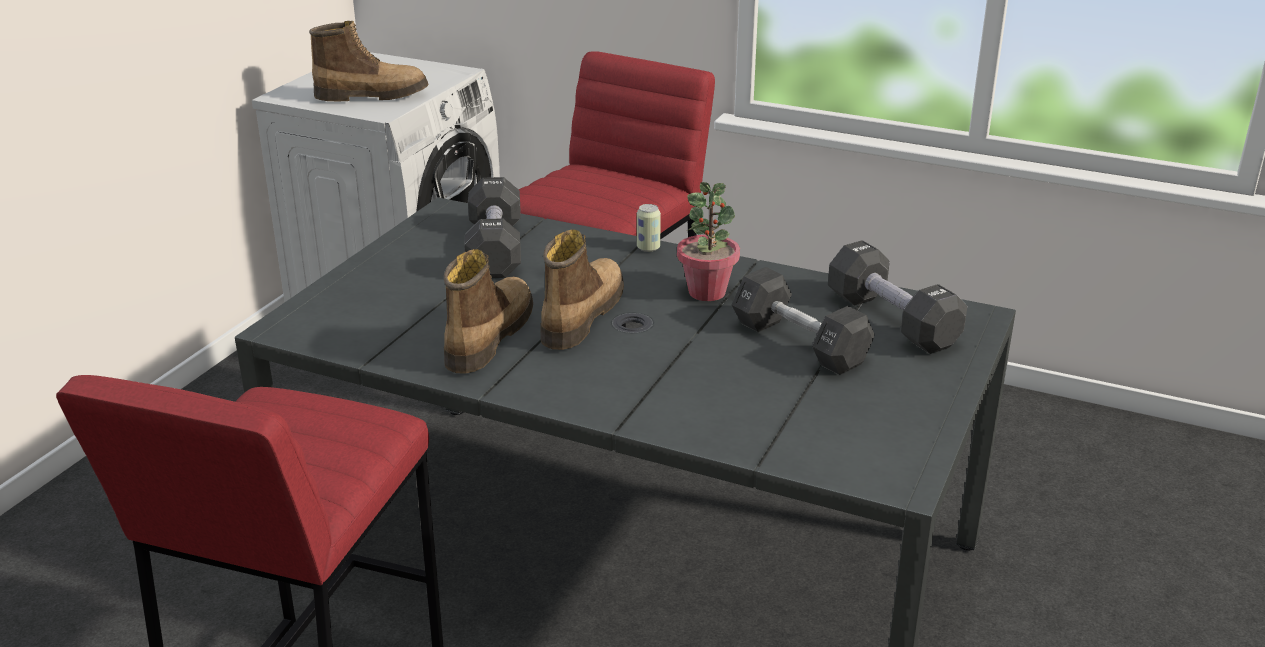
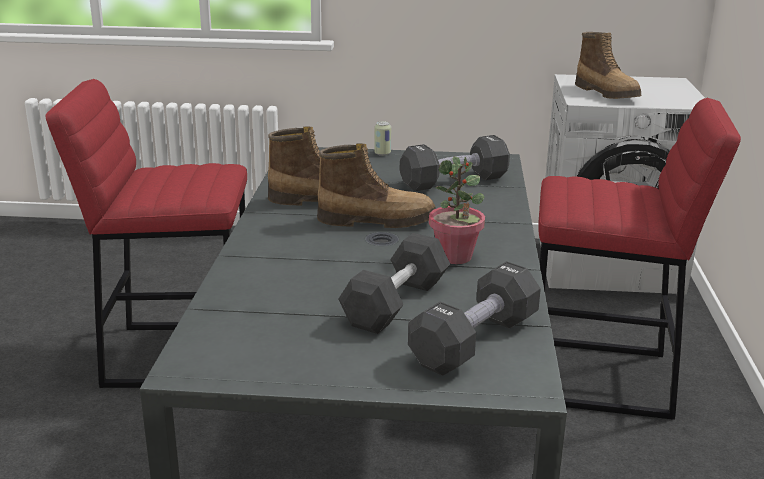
camera: 70 degrees right, 5 degrees down
(648, 248) = (512, 226): can -> can (382, 153)

